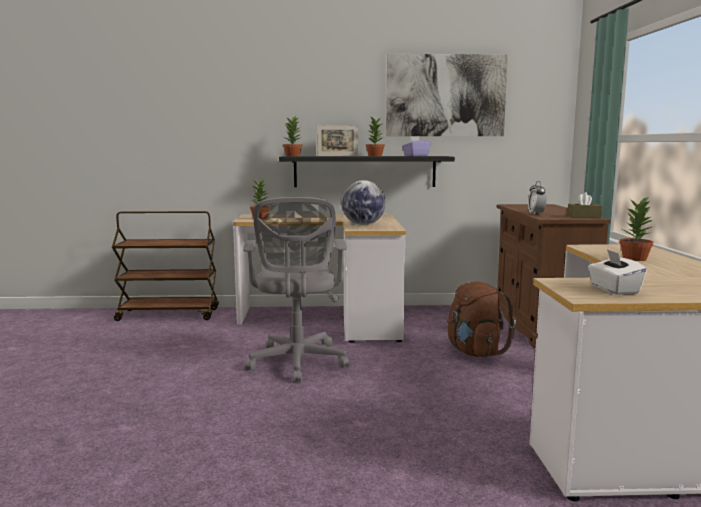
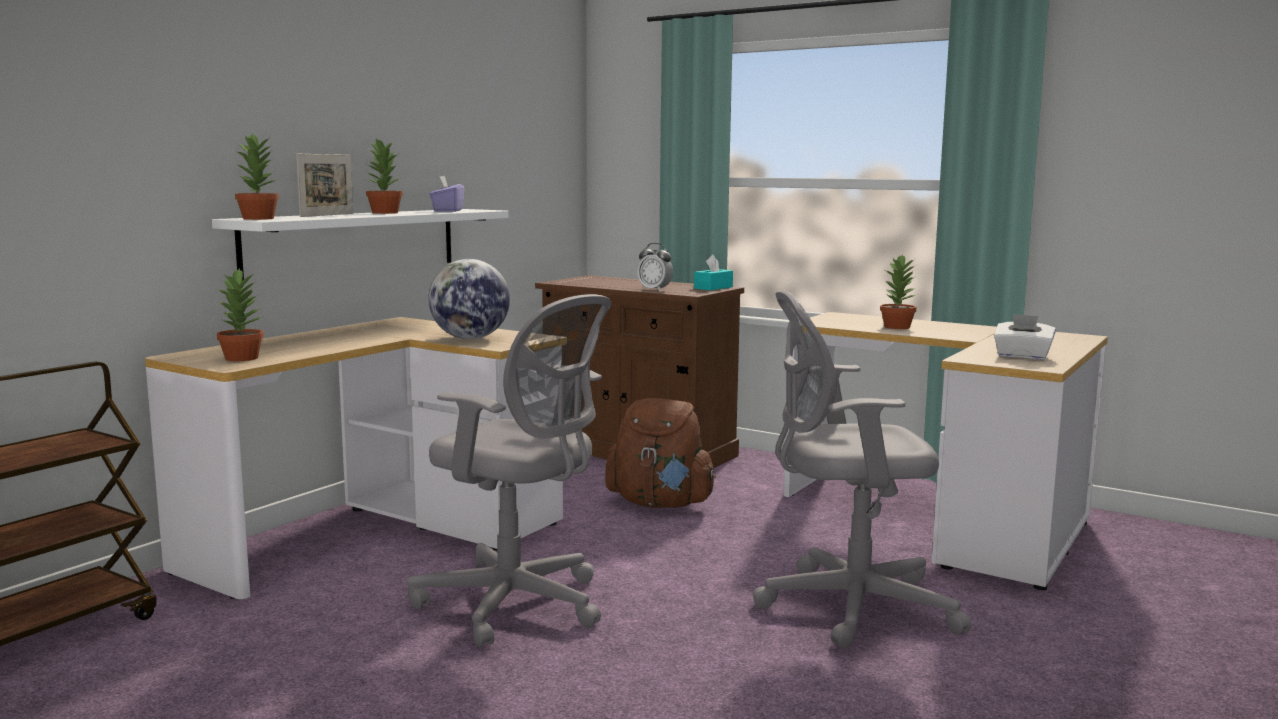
camera: 55 degrees left, 0 degrees up
(365, 171) = (354, 242): black shelf -> white shelf
(417, 435) = (847, 606): none -> grey office chair
(445, 95) = (456, 106): picture -> none
(583, 217) = (713, 288): brown tissue box -> turquoise tissue box

